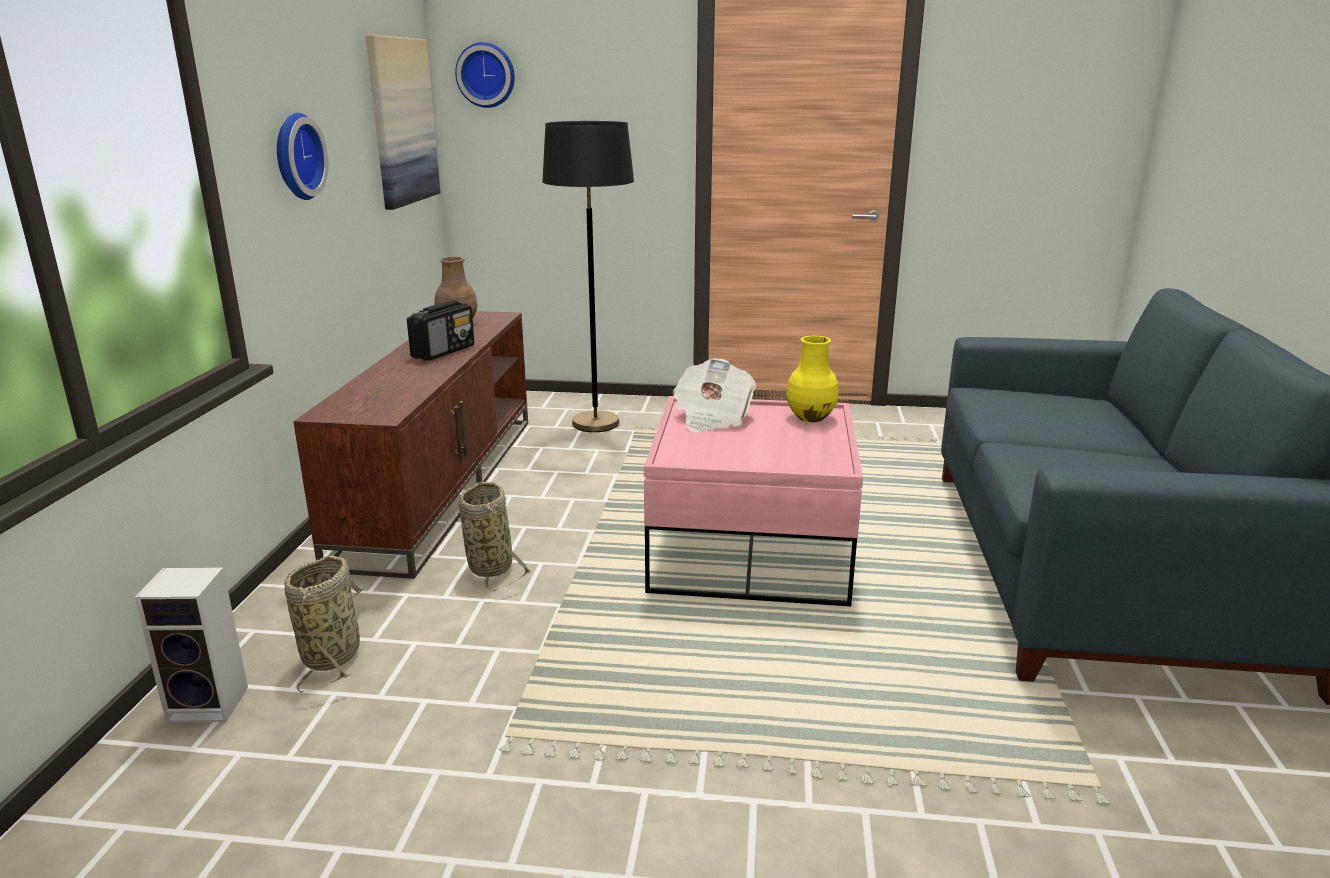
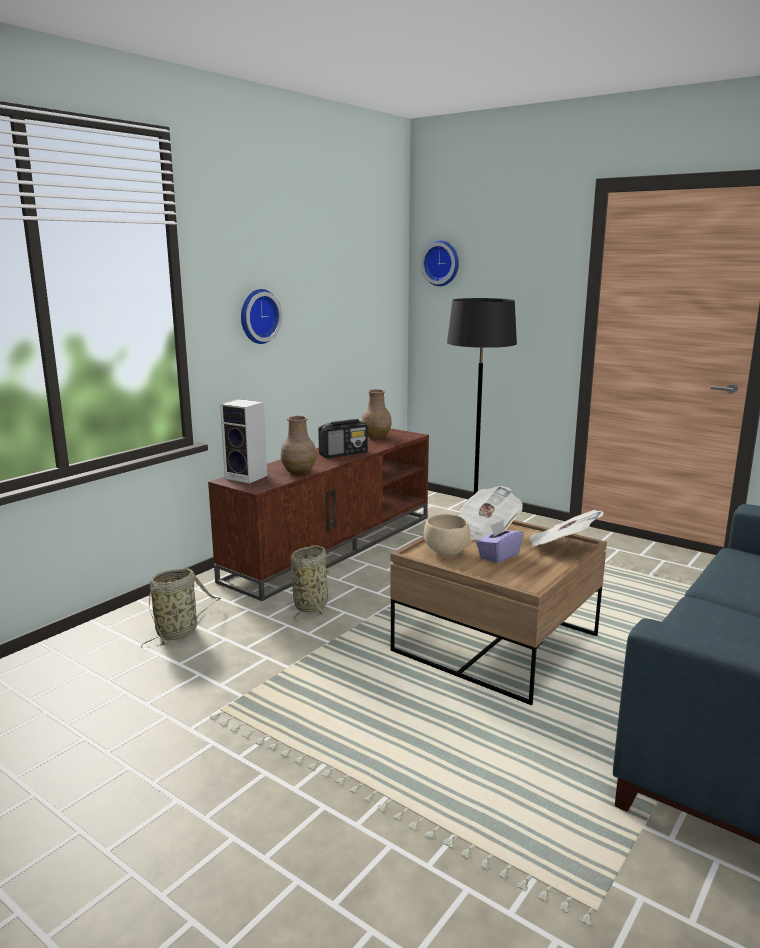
camera: 30 degrees right, 5 degrees down
(211, 703) = (100, 640): speaker -> speaker (247, 477)
(402, 121) = (368, 294): picture -> none
(414, 385) = (298, 472): none -> brown vase
(703, 451) = (447, 552): none -> beige bowl
(751, 551) = (496, 644): pink coffee table -> brown coffee table
(761, 442) = (498, 555): none -> purple tissue box
(810, 417) = (561, 546): yellow vase -> newspaper

